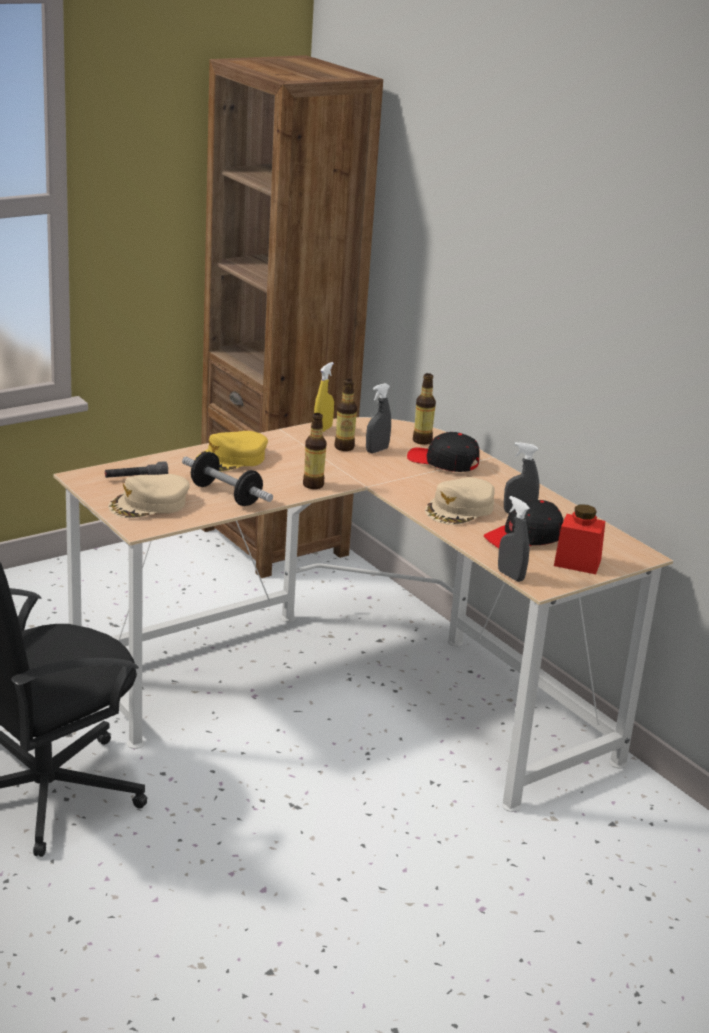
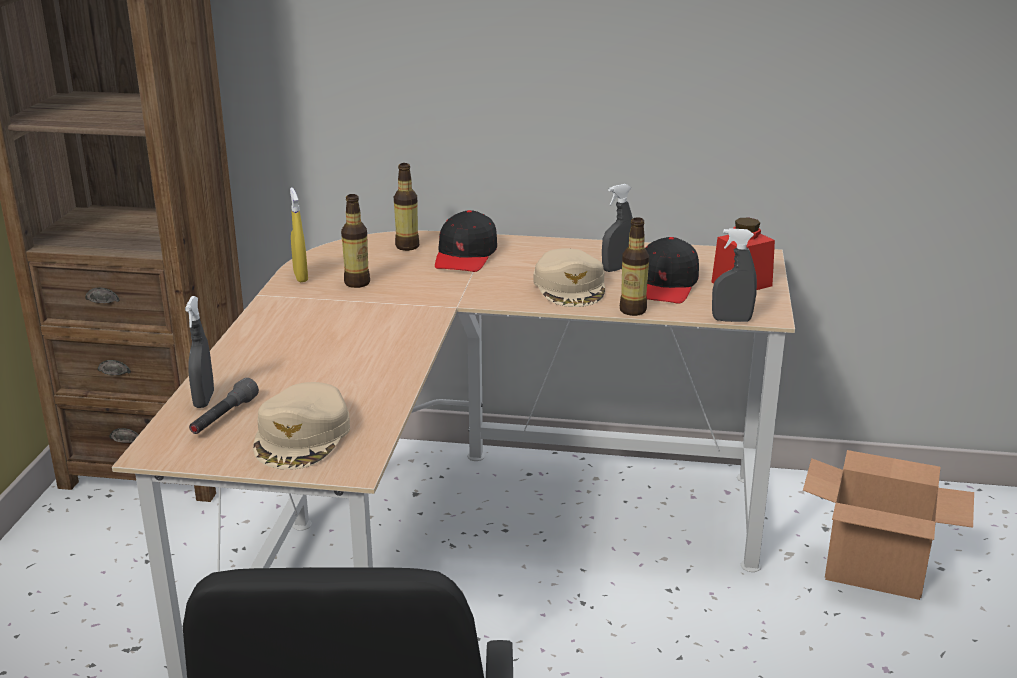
camera: 45 degrees left, 0 degrees up
(226, 495) = (356, 383): dumbbell -> none
(232, 459) = (279, 345): yellow cap -> none
(313, 485) = (411, 330): bottle -> bottle (633, 310)
(377, 450) = (390, 272): grey spray bottle -> grey spray bottle (204, 400)
(443, 462) = (465, 256): black cap -> black cap turned 60 degrees counterclockwise
(595, 866) = (876, 570): none -> cardboard box

